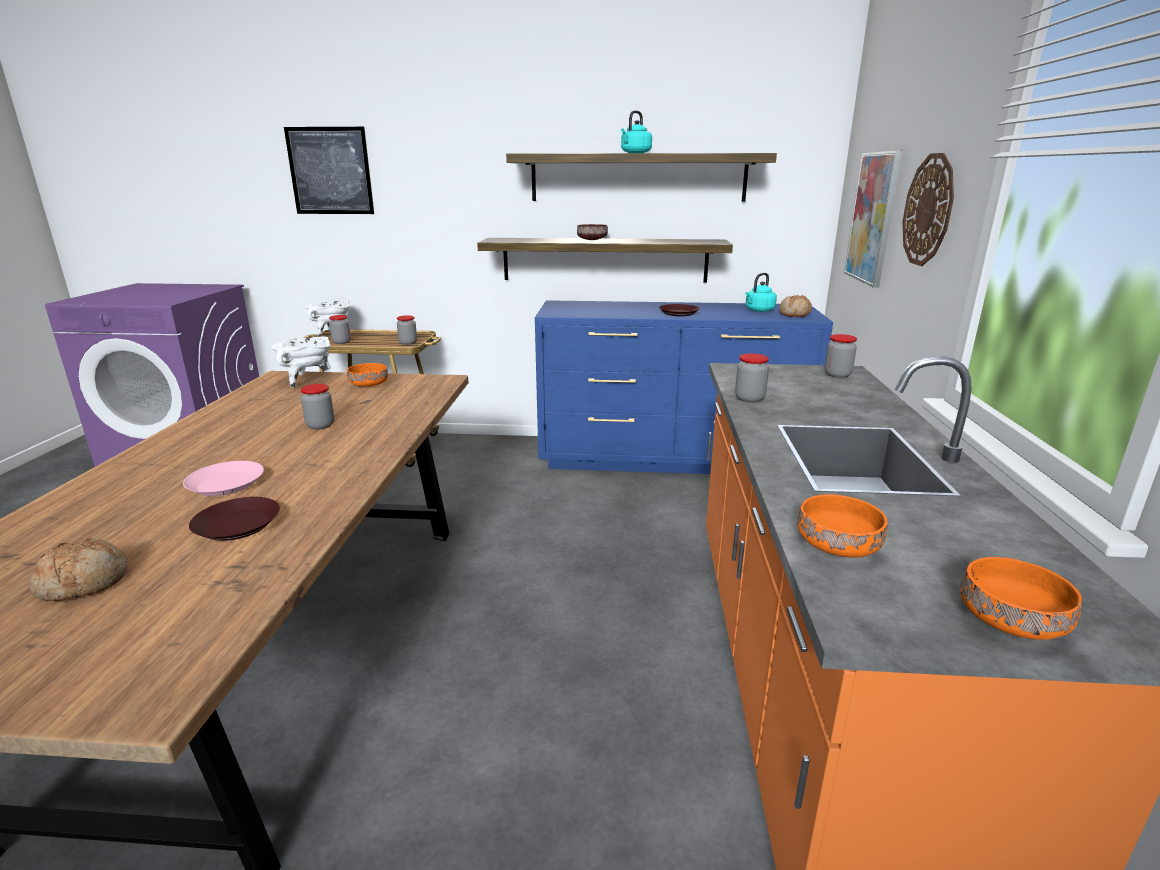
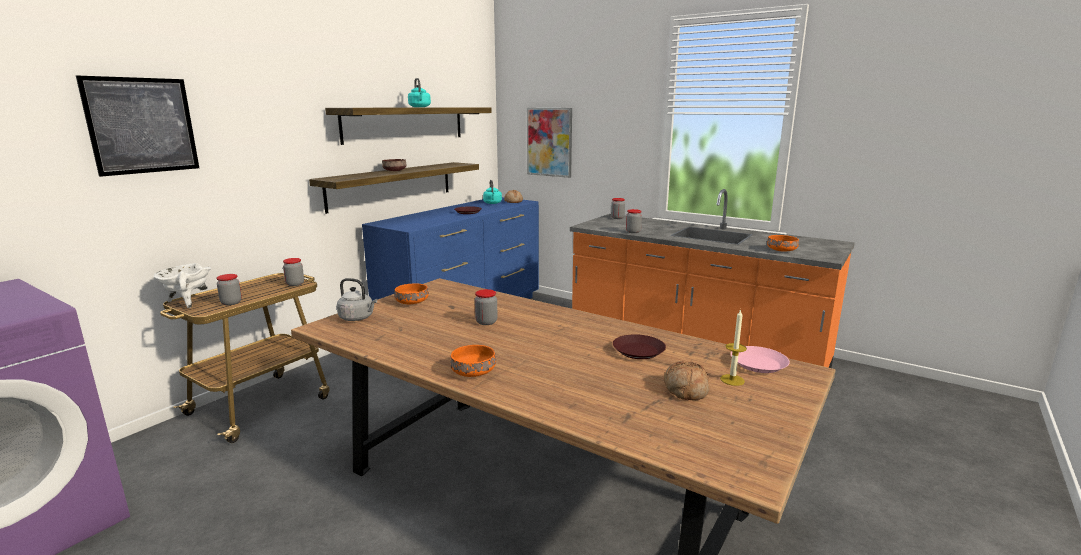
camera: 60 degrees left, 5 degrees down
(115, 619) = (732, 380): none -> candle
(227, 484) = (569, 352): pink plate -> pink plate (759, 364)
(308, 380) = (358, 318): white cooking pot -> grey kettle
(928, 210) = (611, 136): wall clock -> none
(1009, 619) = (829, 248): orange bowl -> orange bowl (472, 372)

